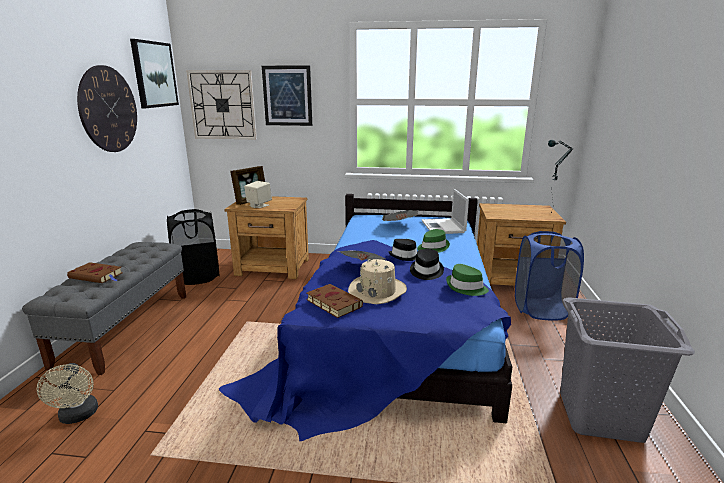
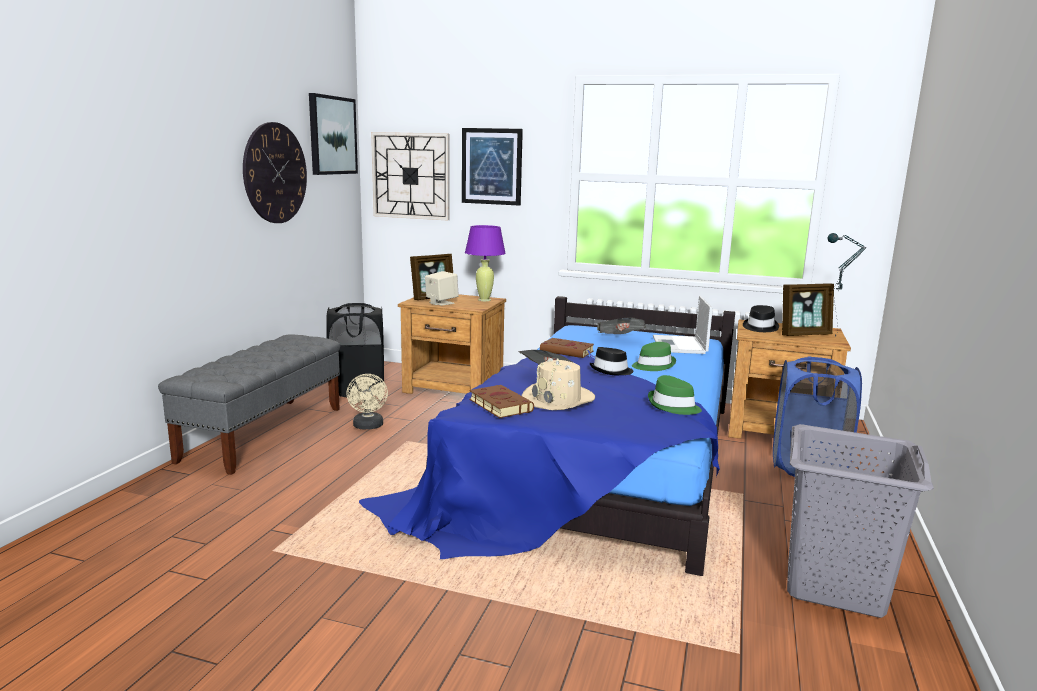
camera: 10 degrees right, 5 degrees down
(78, 416) = (202, 508): beige fan -> beige fan (368, 426)
(97, 276) = (240, 362): brown book -> brown book (568, 352)
(291, 200) = (484, 300): none -> purple table lamp
(426, 271) = (630, 387): black hat -> black hat (760, 327)
(530, 213) = (804, 334): none -> picture frame

